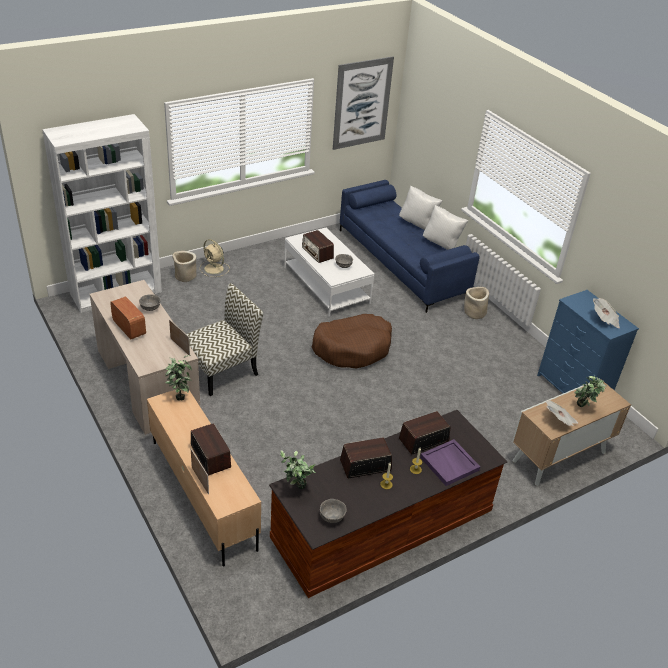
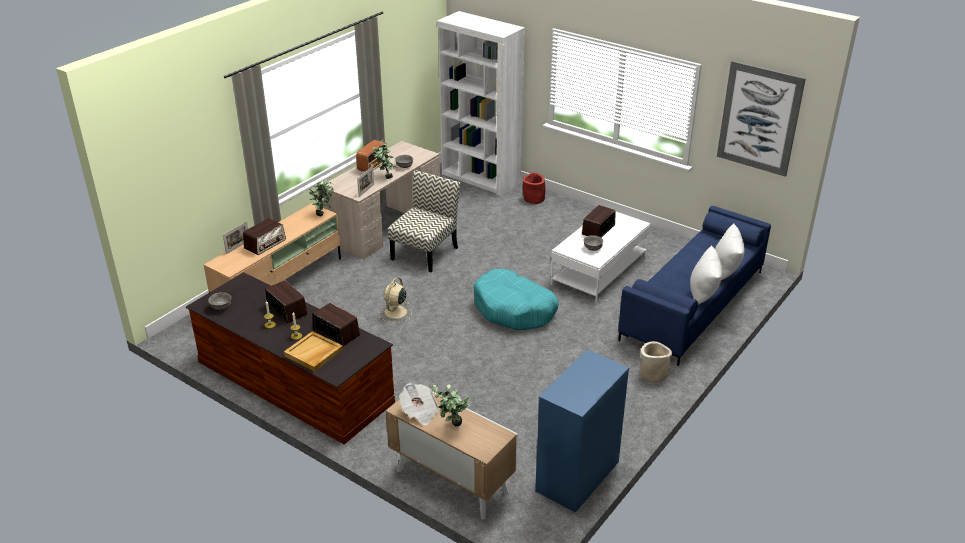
camera: 70 degrees right, 5 degrees down
(185, 276) = (534, 199): beige planter -> red planter
(214, 269) = (560, 208): beige fan -> beige fan (395, 313)
(222, 370) = (425, 252): chair -> chair turned 90 degrees counterclockwise
(296, 489) = (243, 284): potted plant -> potted plant (385, 177)
(352, 348) = (514, 309): brown dog bed -> turquoise dog bed
(450, 464) = (313, 353): purple tray -> beige tray
(604, 320) = (575, 387): newspaper -> none

